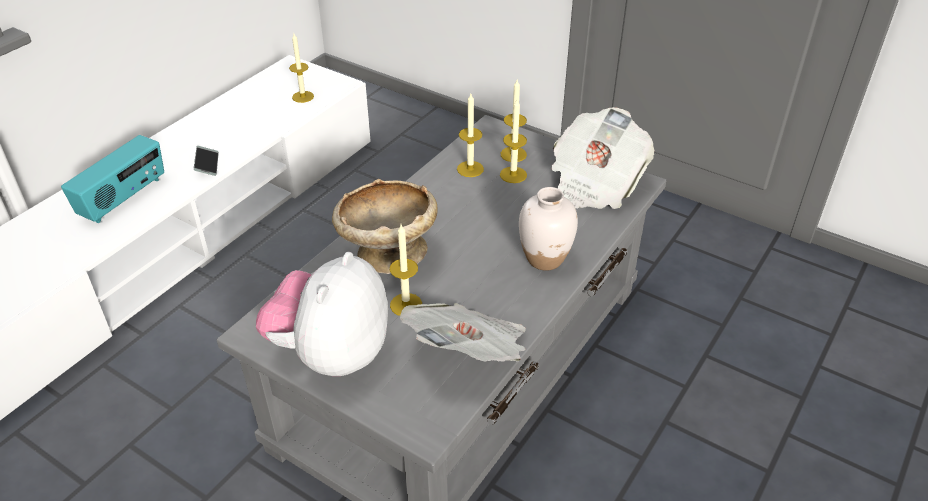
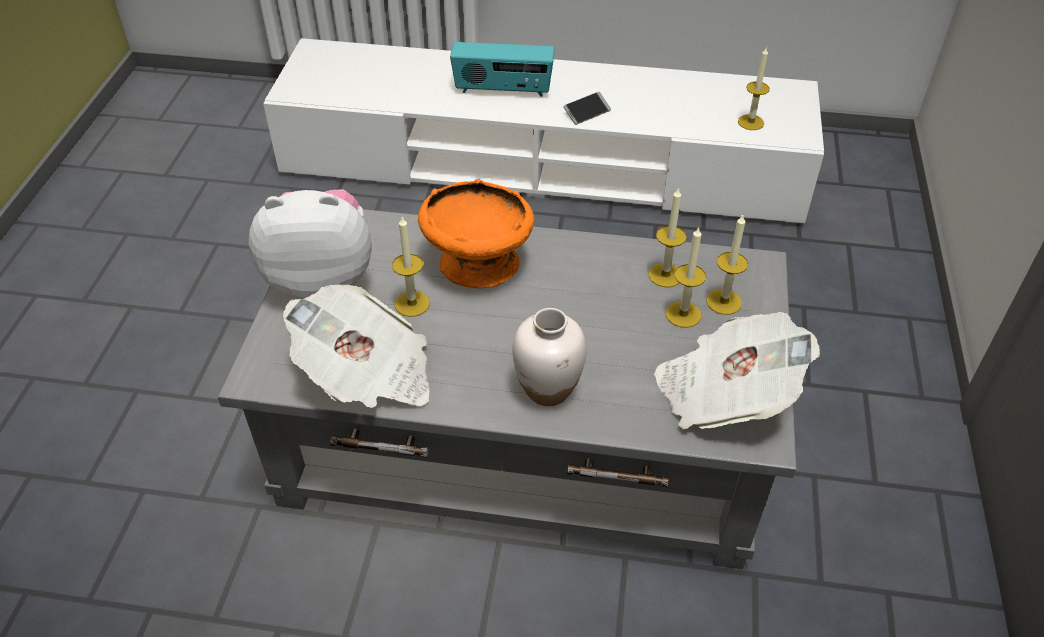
camera: 65 degrees right, 5 degrees up
(387, 254) = (477, 264): beige bowl -> orange bowl

